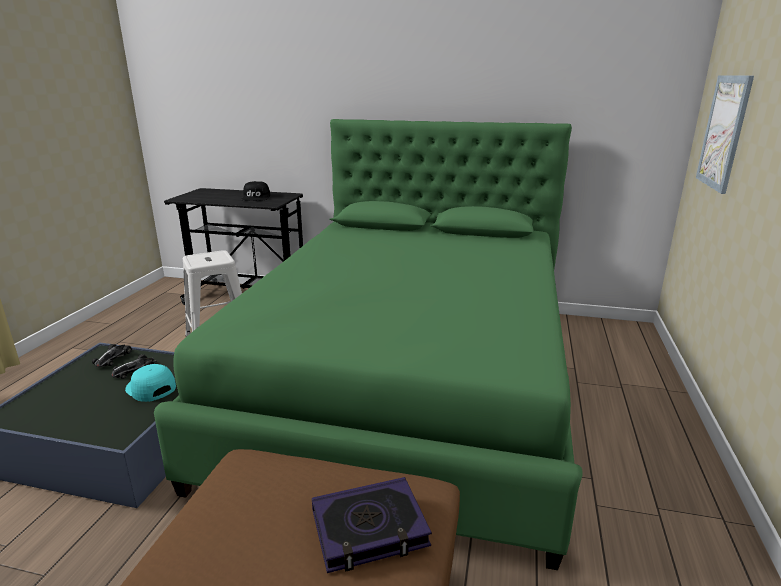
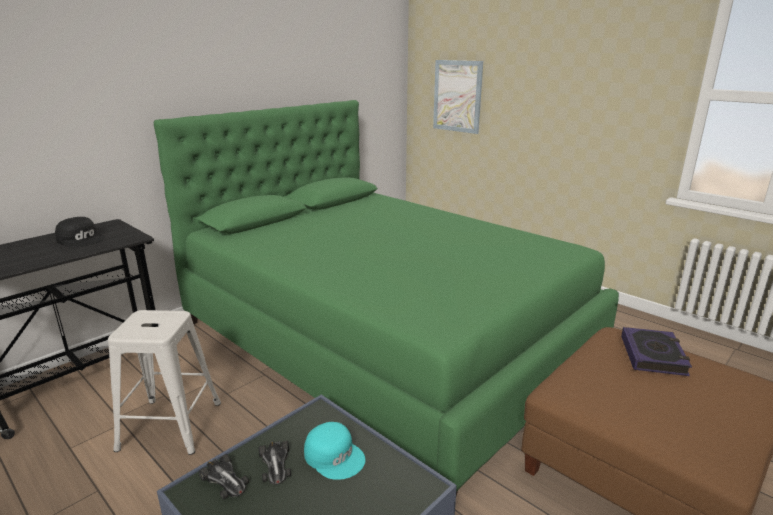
camera: 60 degrees left, 0 degrees up
(150, 388) = (335, 456): turquoise cap -> turquoise cap turned 120 degrees counterclockwise

